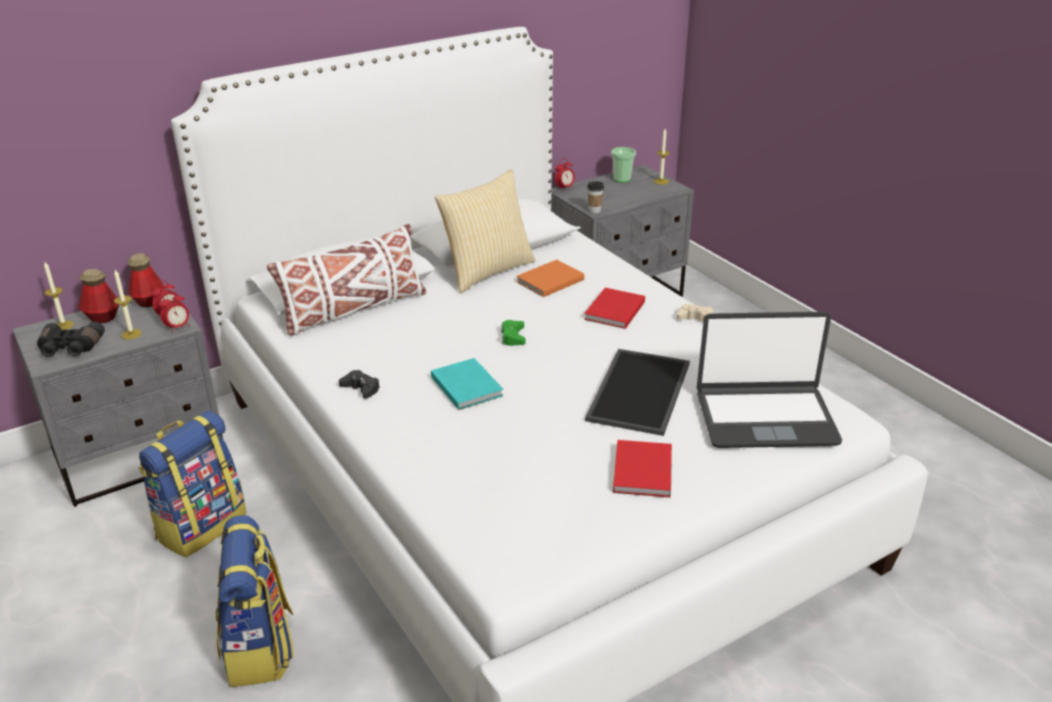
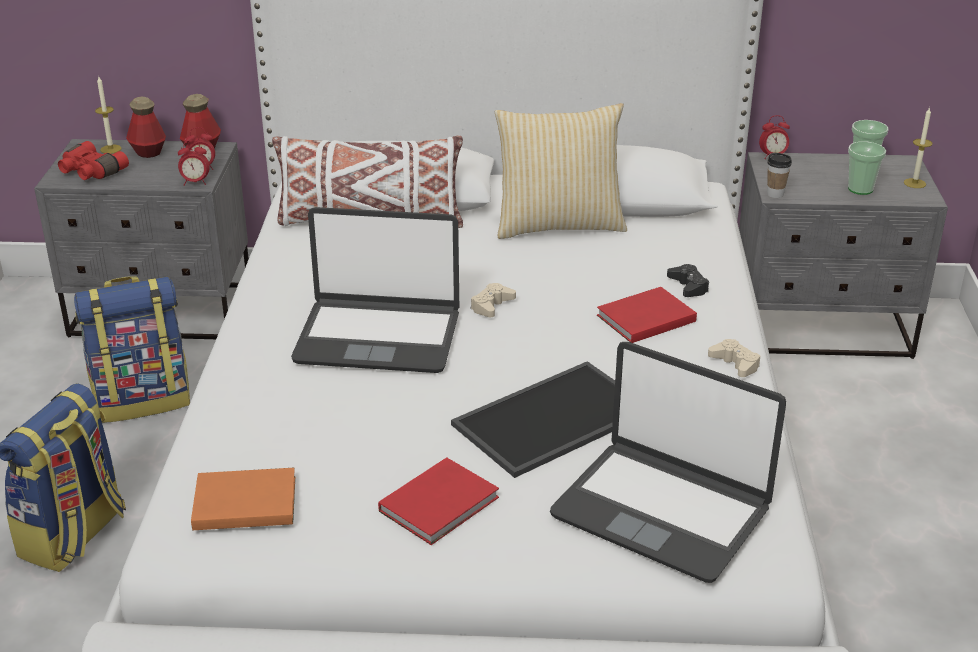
camera: 35 degrees right, 0 degrees up
(70, 349) = (90, 172): black binoculars -> red binoculars
(131, 334) = (151, 175): candle -> none
(361, 388) = (278, 301): black game controller -> black game controller (688, 286)
(466, 385) = (378, 337): turquoise book -> laptop
(513, 337) = (491, 305): green game controller -> beige game controller
(548, 281) = (613, 258): orange book -> orange book (242, 502)
(637, 193) = (860, 189): none -> cup

